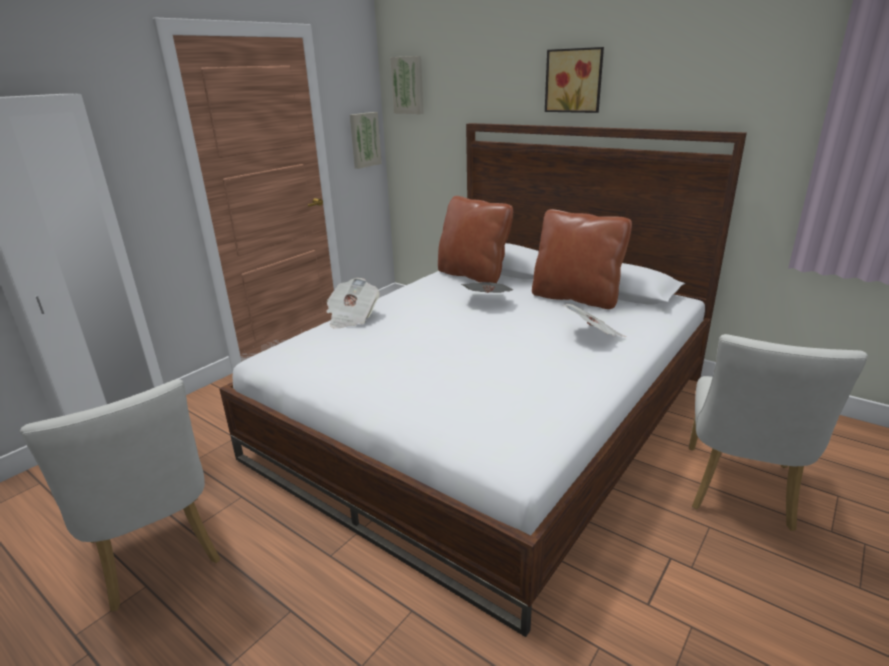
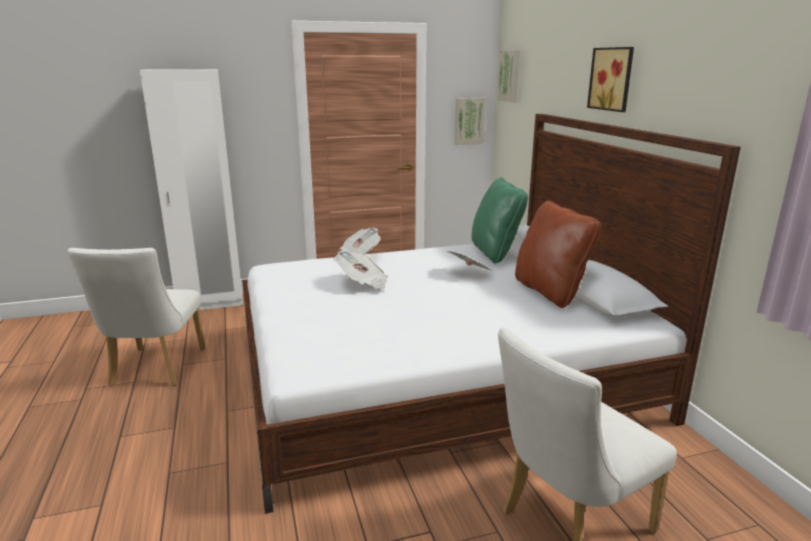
camera: 35 degrees right, 5 degrees down
(473, 275) = (495, 253): brown pillow -> green pillow
(593, 336) = (506, 322): newspaper -> newspaper (364, 283)

